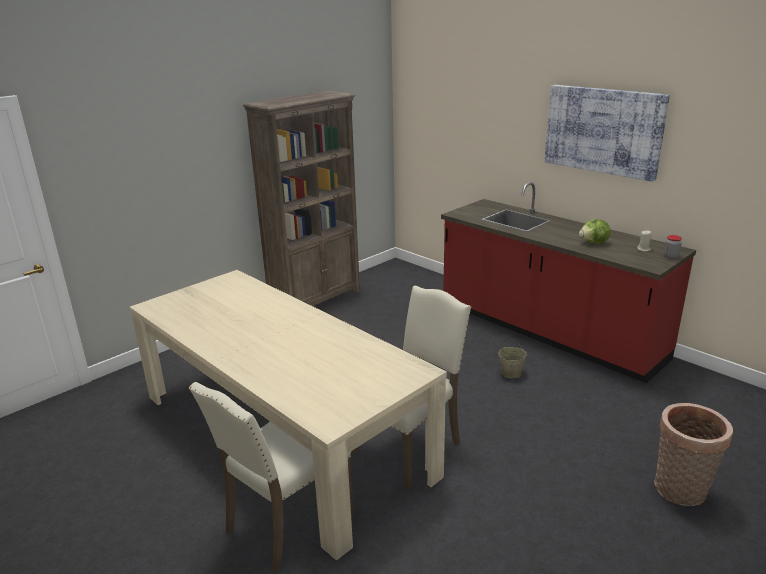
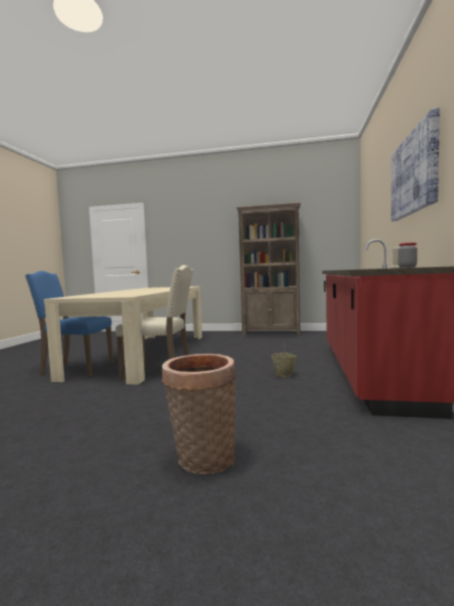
camera: 55 degrees right, 20 degrees down
(285, 522) = (75, 369): beige chair -> blue chair
(594, 243) = (368, 268): lettuce -> none

